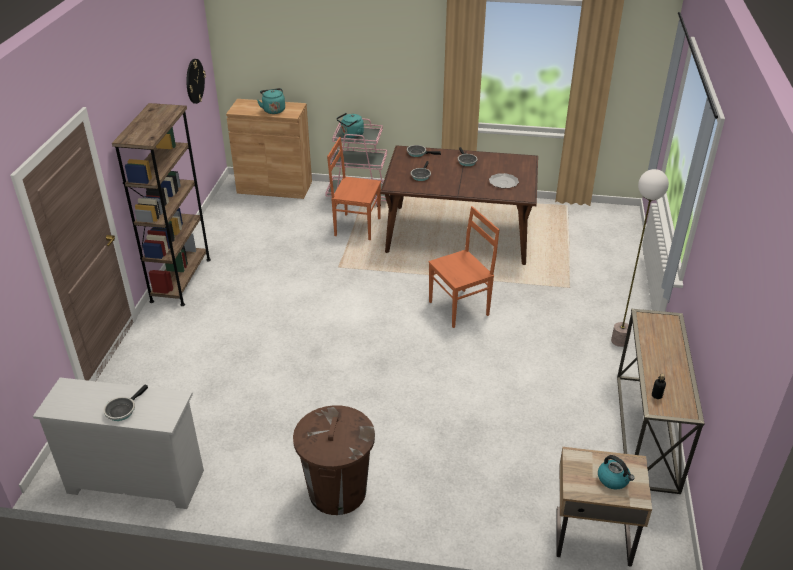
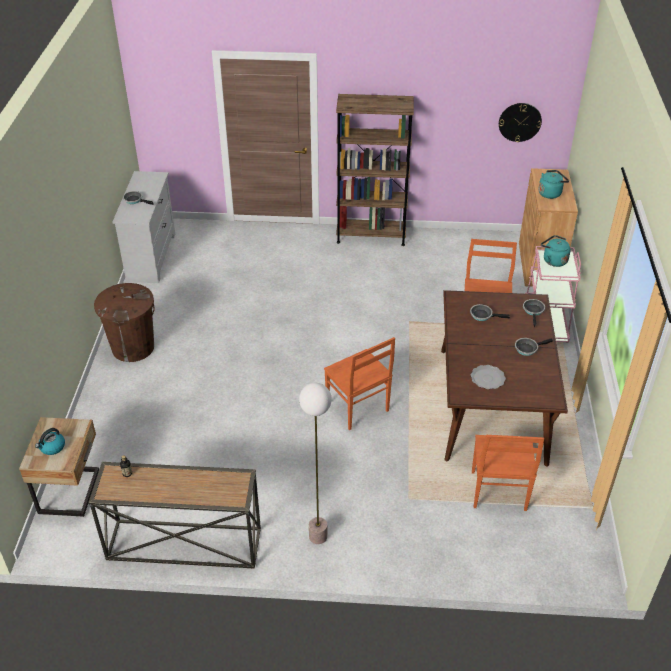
camera: 85 degrees right, 5 degrees up
(557, 243) = (498, 492): none -> orange chair

